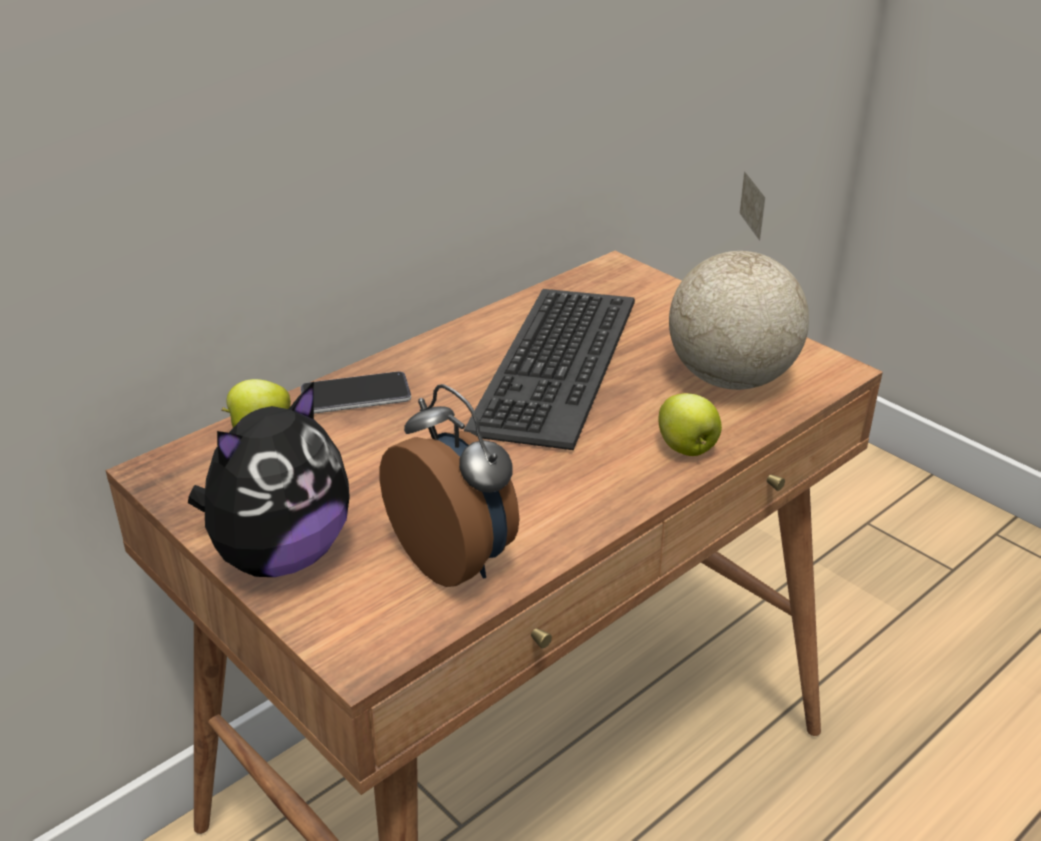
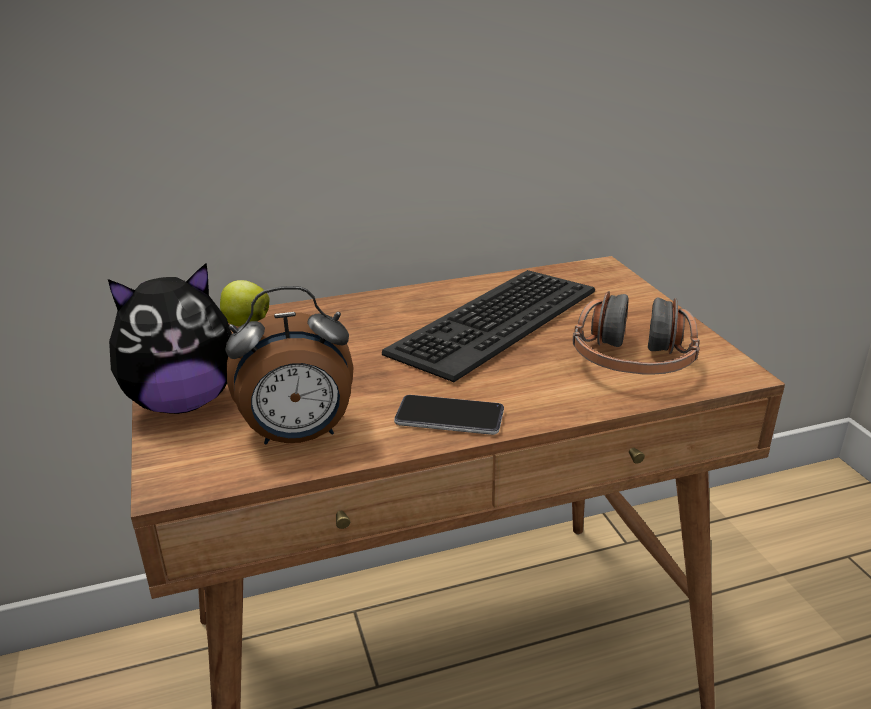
camera: 25 degrees right, 5 degrees down
(355, 395) = (331, 313): phone -> phone (449, 417)
(456, 559) = (299, 436): alarm clock -> alarm clock turned 90 degrees clockwise
(687, 449) = (551, 404): apple -> none
(730, 380) = (632, 361): globe -> headphones

